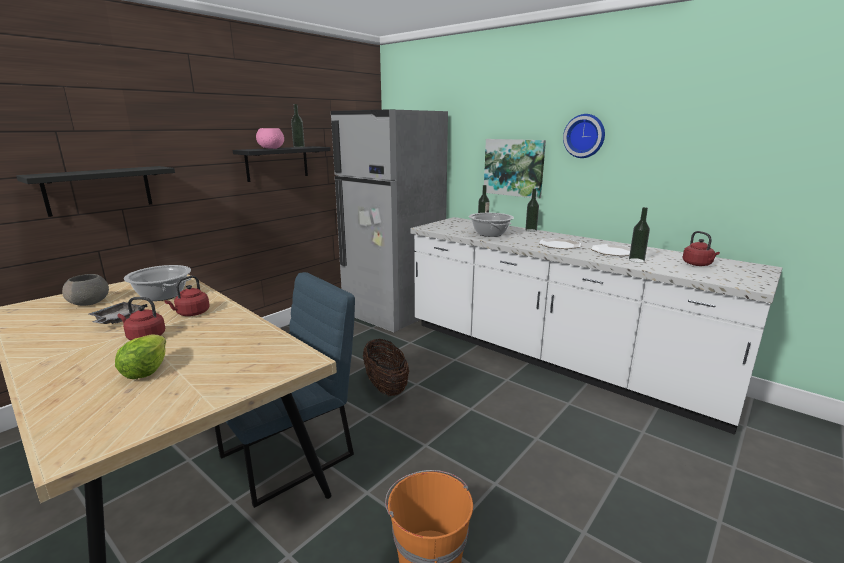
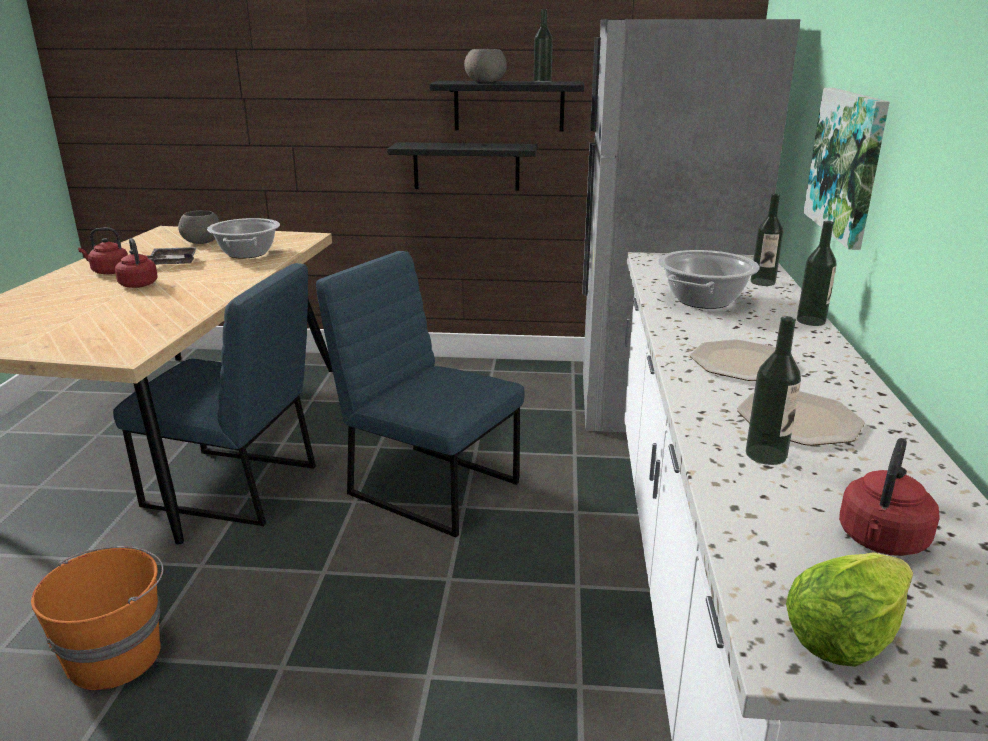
camera: 55 degrees right, 5 degrees up
(99, 190) = (269, 120): black shelf -> black shelf (466, 166)
(146, 371) = (67, 309): lettuce -> lettuce (842, 637)
(191, 313) = (210, 278): red kettle -> red kettle (109, 272)
(271, 148) = (486, 82): pink bowl -> grey bowl
(386, 386) = (430, 486): basket -> blue chair
(585, 136) = (938, 98): wall clock -> none

